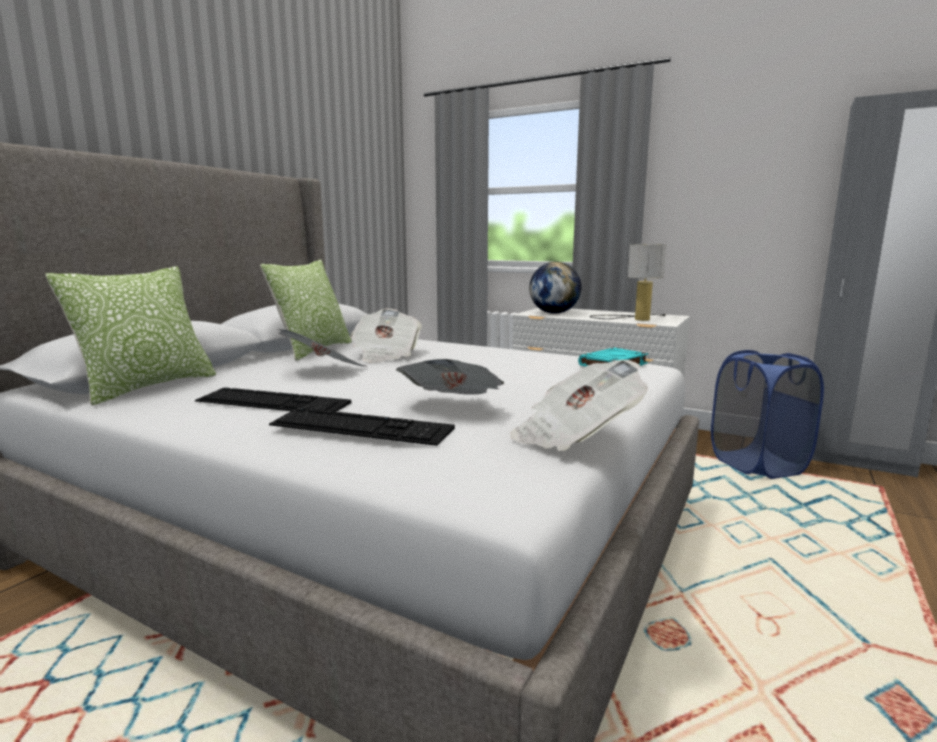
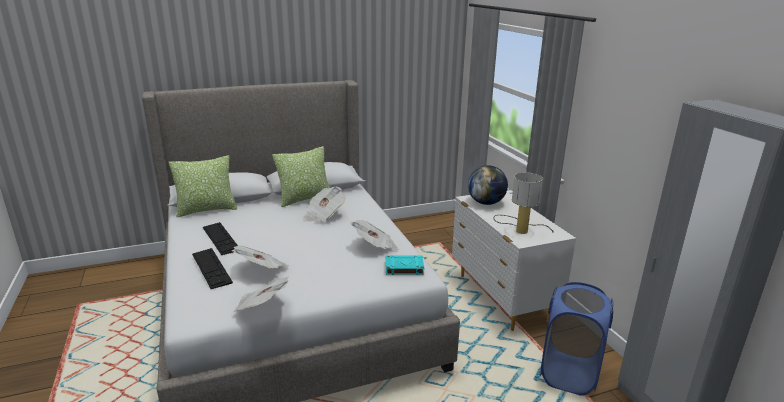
camera: 40 degrees right, 10 degrees up
(325, 371) = (274, 221): newspaper -> newspaper (375, 247)

